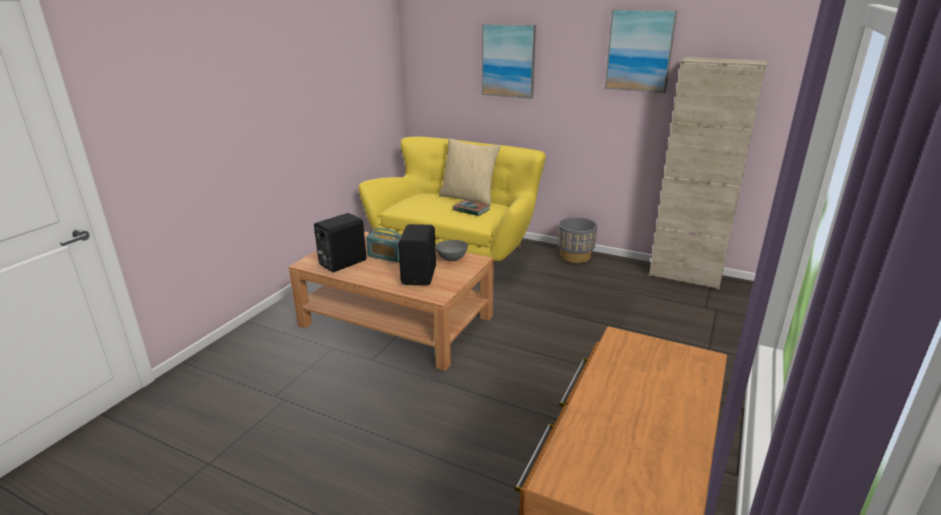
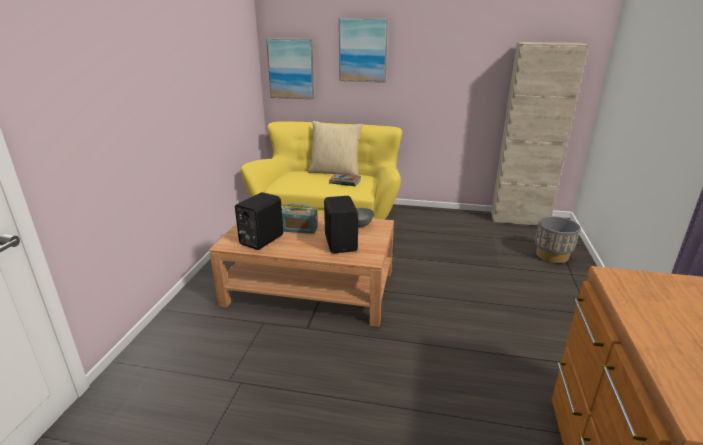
camera: 15 degrees left, 0 degrees up
(575, 256) = (428, 213): grey planter -> grey planter (552, 256)
(639, 50) = (478, 38): picture -> picture (291, 69)

